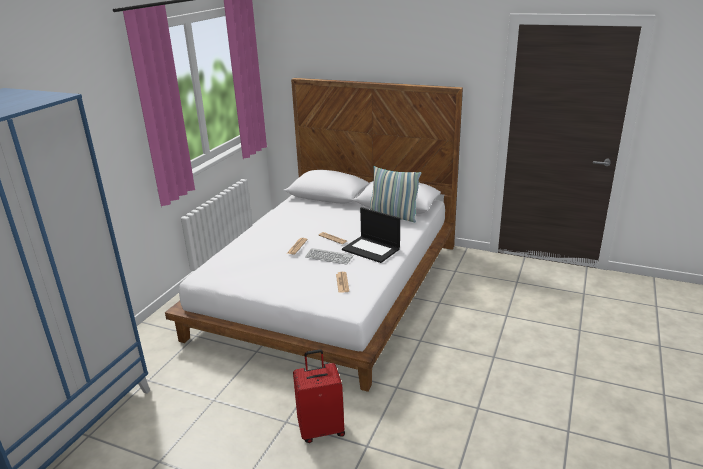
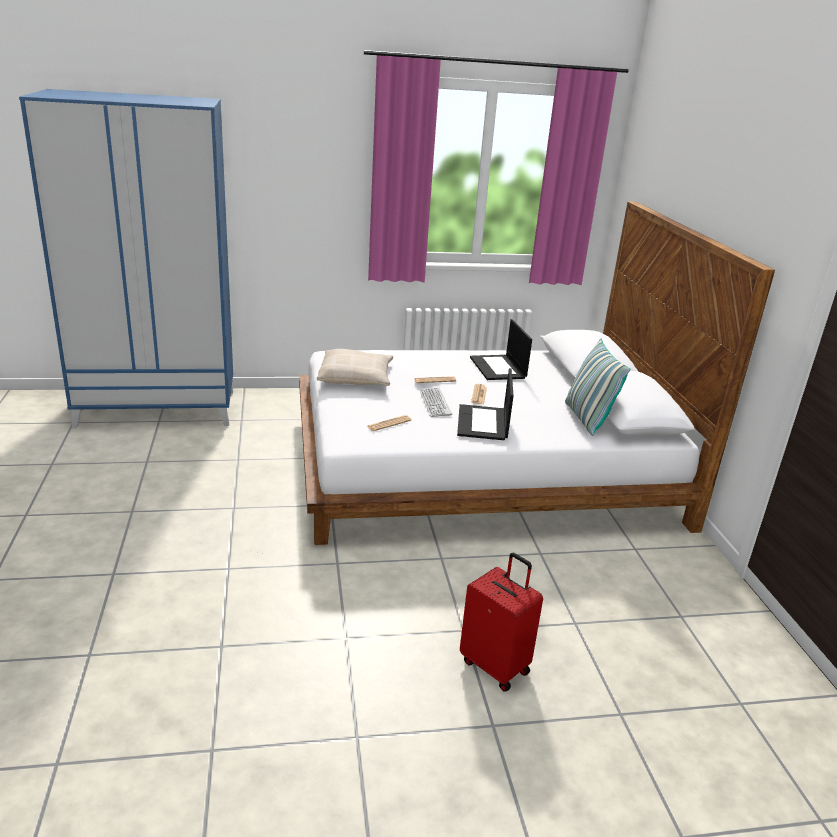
camera: 55 degrees right, 0 degrees up
(256, 275) = (356, 377): none -> beige pillow
(301, 220) = (498, 368): none -> laptop
(321, 429) = (235, 532): red suitcase -> red suitcase (496, 666)

